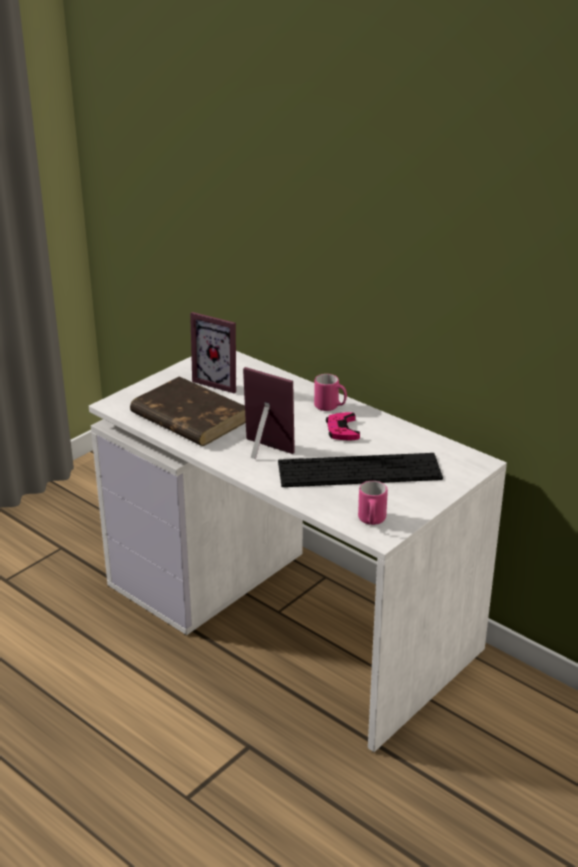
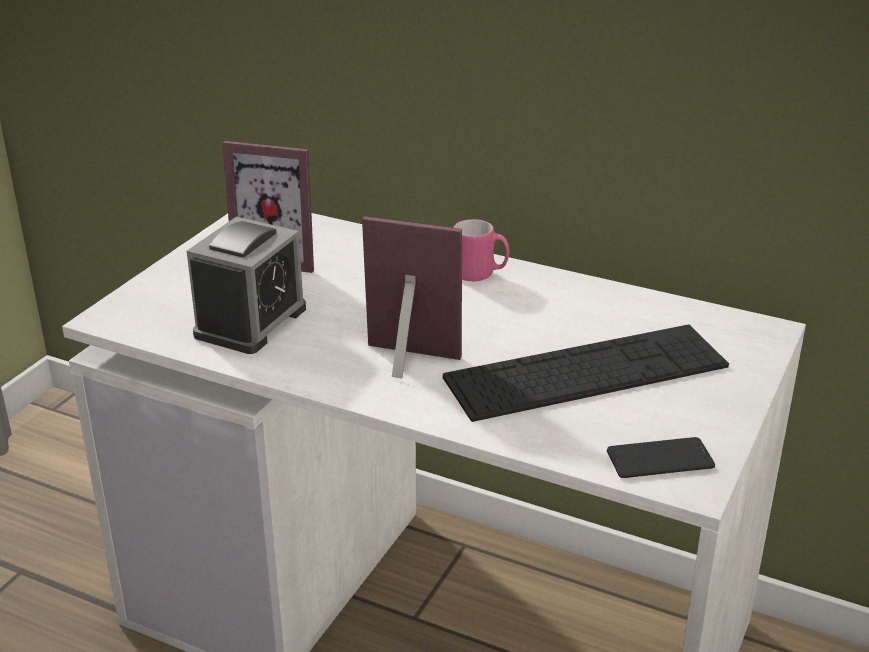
camera: 15 degrees left, 0 degrees up
(188, 417) = (251, 322): brown book -> alarm clock
(342, 430) = (520, 309): pink game controller -> none
(371, 521) = (660, 459): pink mug -> phone

